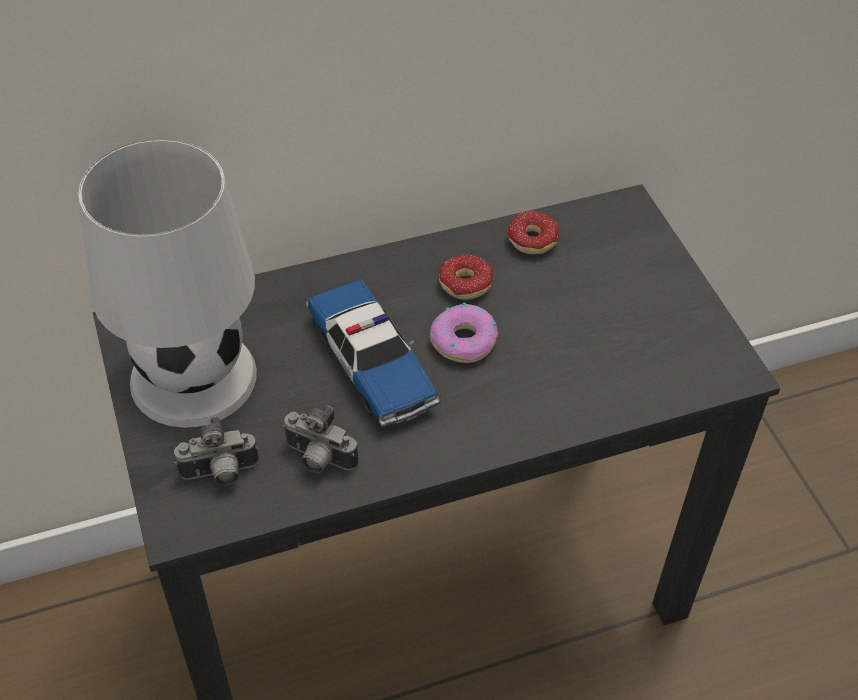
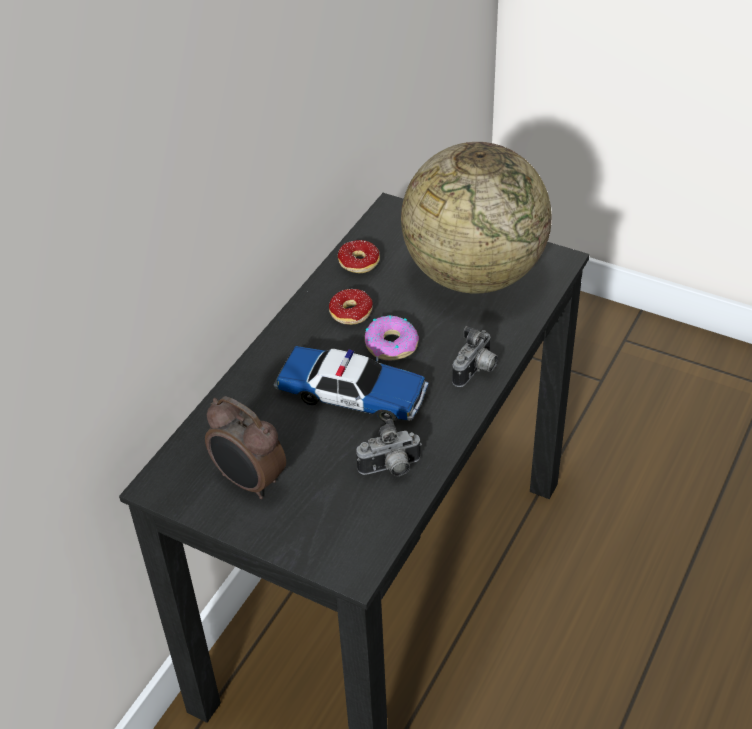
camera: 40 degrees left, 5 degrees down
(194, 378) = (249, 482): white table lamp -> alarm clock
(220, 474) = (342, 522): camera -> camera (476, 371)
(628, 326) = (473, 275): none -> globe

